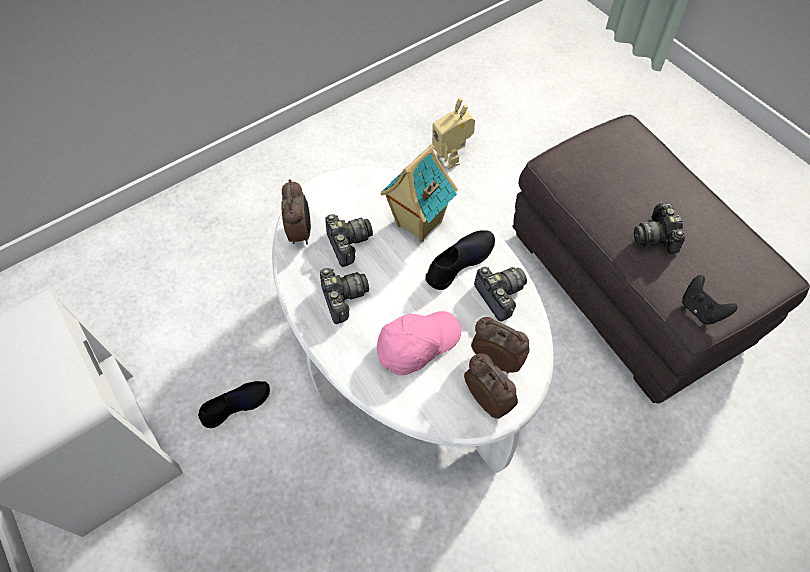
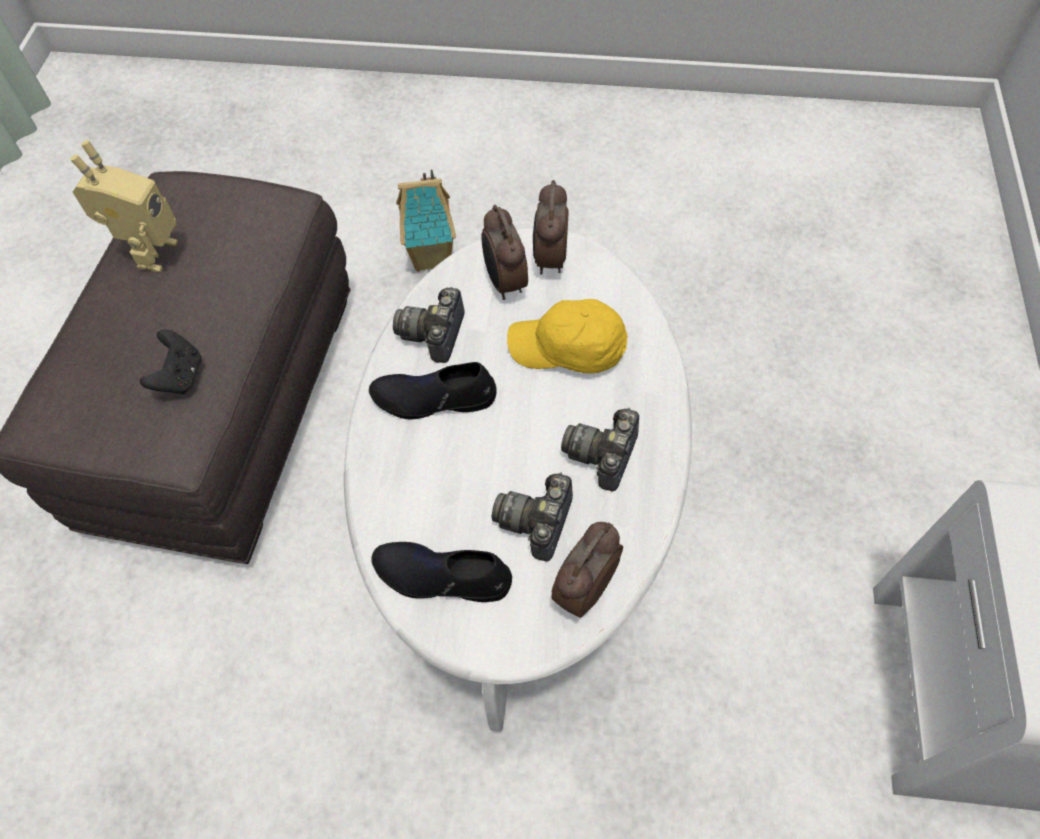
camera: 140 degrees left, 0 degrees up
(236, 404) = (766, 622): black shoe -> black shoe (442, 576)
(417, 344) = (568, 349): pink cap -> yellow cap
(418, 224) = (429, 480): toy house -> toy house (432, 257)
(452, 157) = (173, 769): toy robot -> toy robot (150, 253)
(656, 236) = (205, 290): camera -> none
(700, 309) = (268, 212): black game controller -> black game controller (180, 376)

